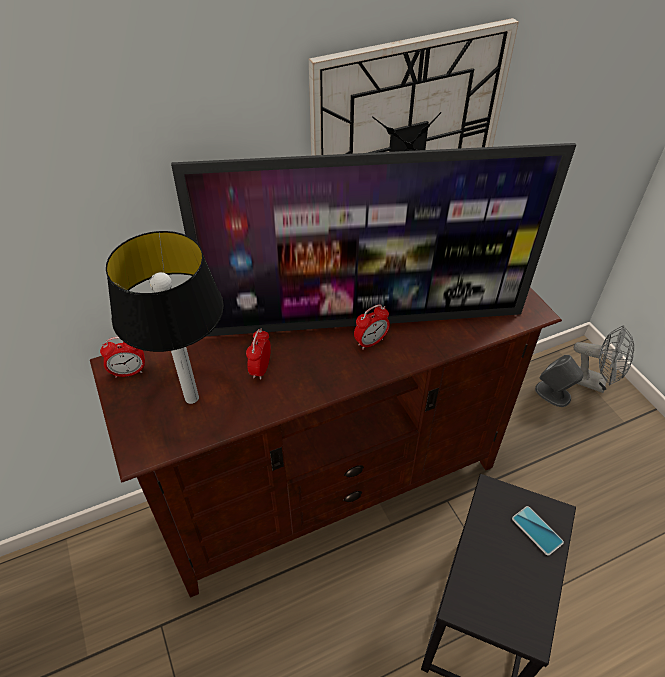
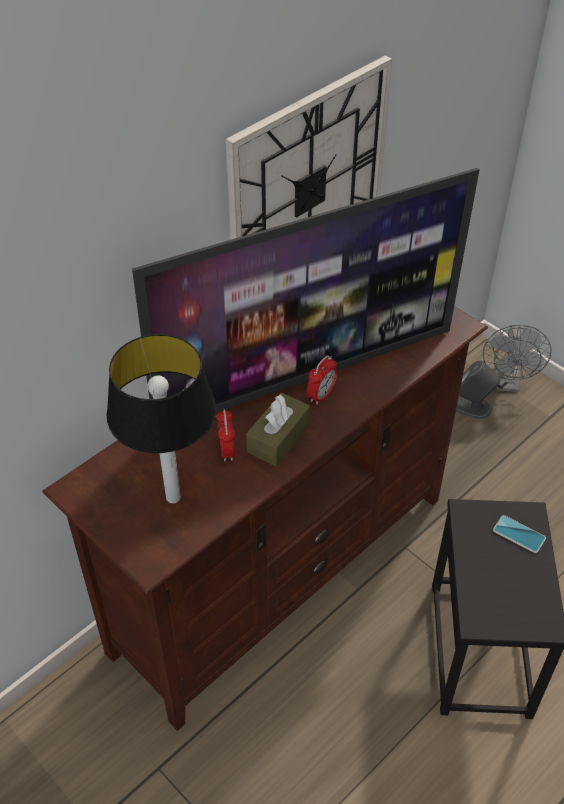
camera: 20 degrees left, 0 degrees up
(129, 372) = (93, 491): alarm clock -> none
(312, 370) = (278, 438): none -> brown tissue box
(594, 382) = (508, 383): grey fan -> grey fan turned 90 degrees clockwise

